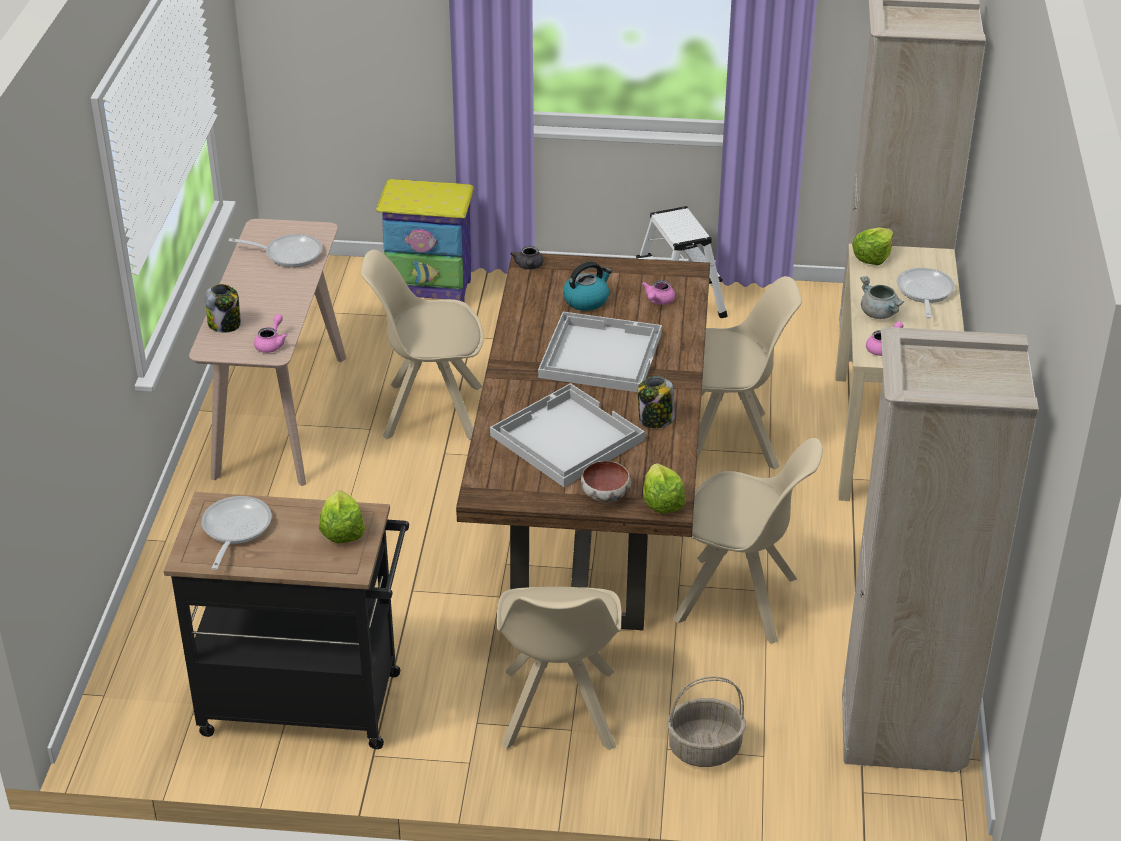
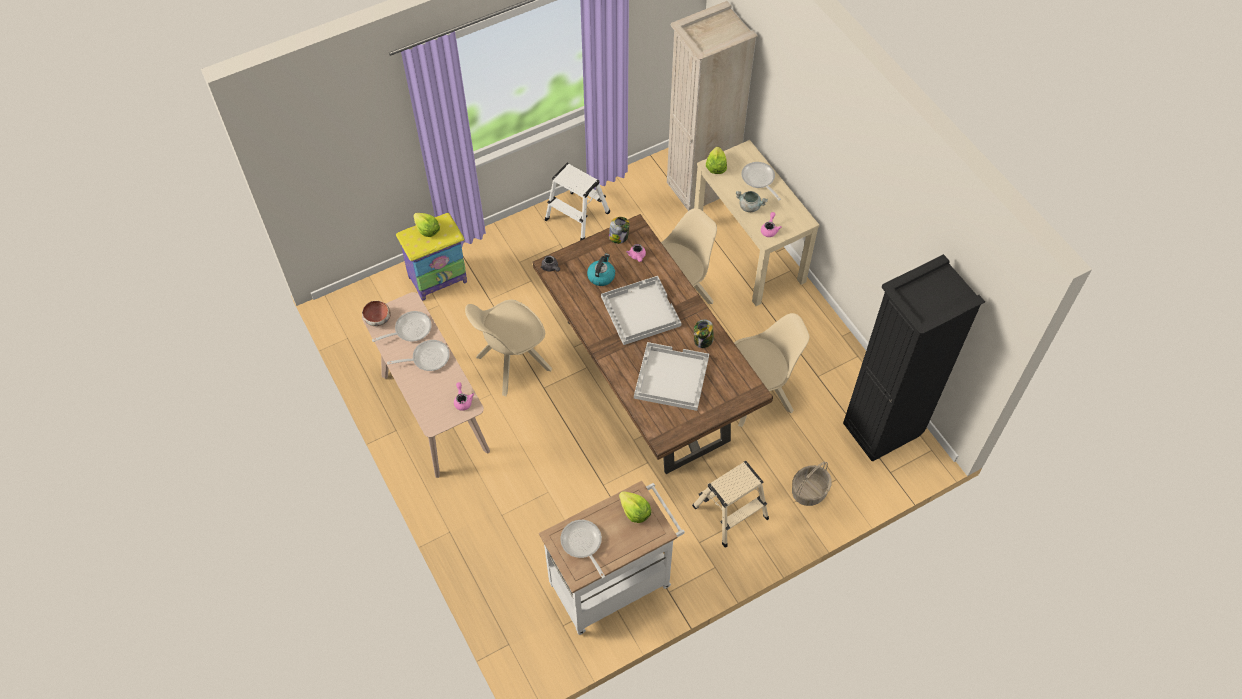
camera: 35 degrees left, 20 degrees up
(225, 324) = (424, 401): jar -> jar (619, 237)
(277, 287) = (427, 358): none -> frying pan
(307, 705) = (613, 584): black cart -> white cart
(558, 711) = (730, 512): beige chair -> beige step ladder
(606, 495) = (721, 403): bowl -> bowl (378, 319)
(661, 502) = (749, 392): lettuce -> lettuce (427, 230)
(901, 733) = (882, 429): beige cabinet -> black cabinet

